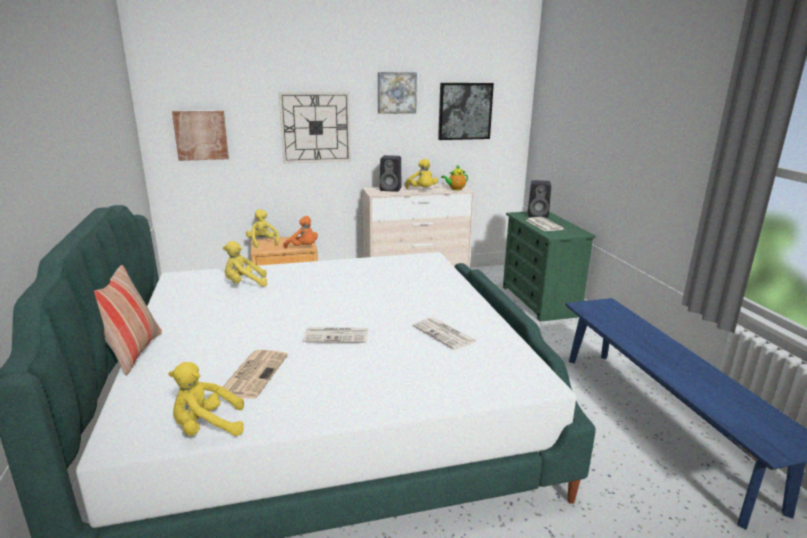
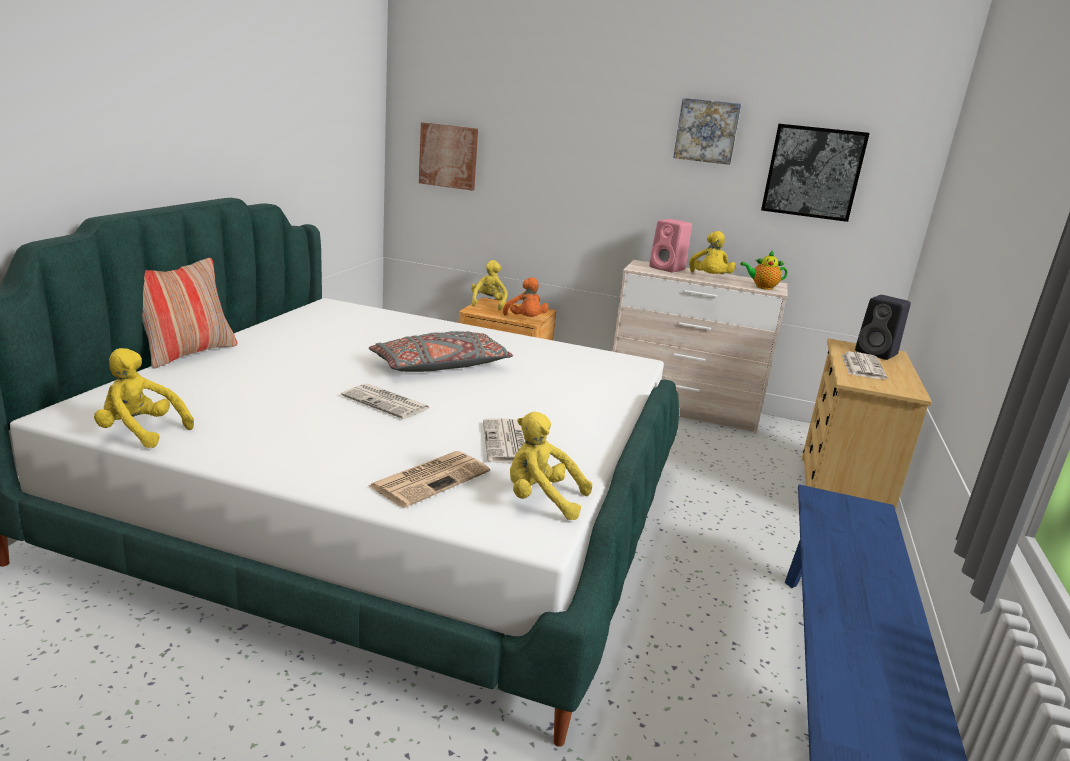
camera: 30 degrees right, 0 degrees up
(244, 284) = (379, 328): yellow plush toy -> yellow plush toy (541, 500)
(254, 373) = (252, 406): newspaper -> newspaper (431, 478)
(315, 127) = (585, 166): wall clock -> none
(328, 298) = (440, 366): none -> grey pillow
(391, 189) = (668, 269): black speaker -> pink speaker
(539, 301) = (840, 492): green dresser -> beige dresser

